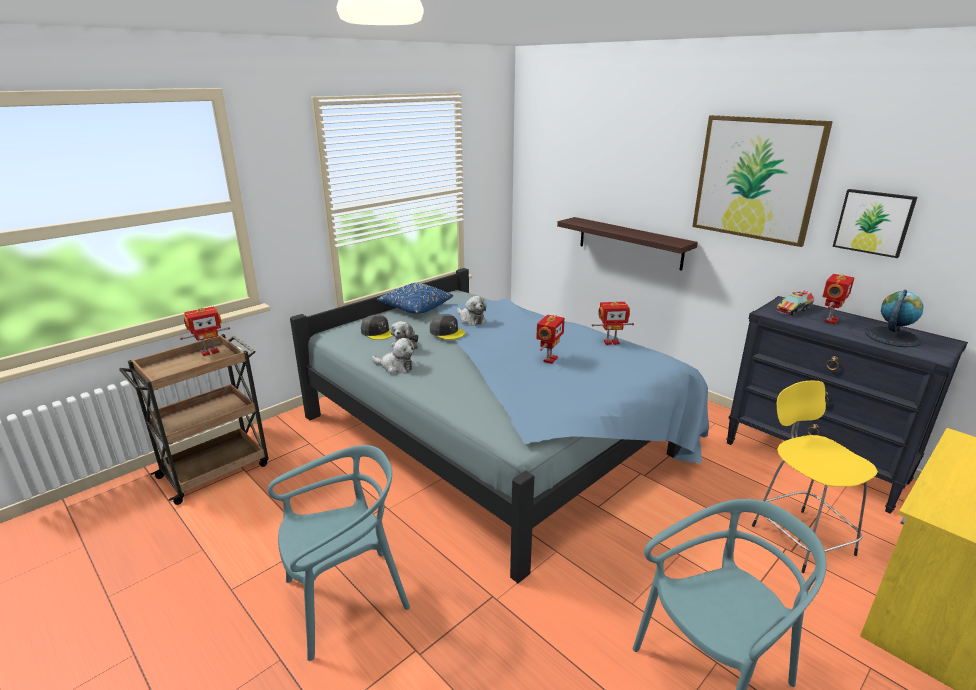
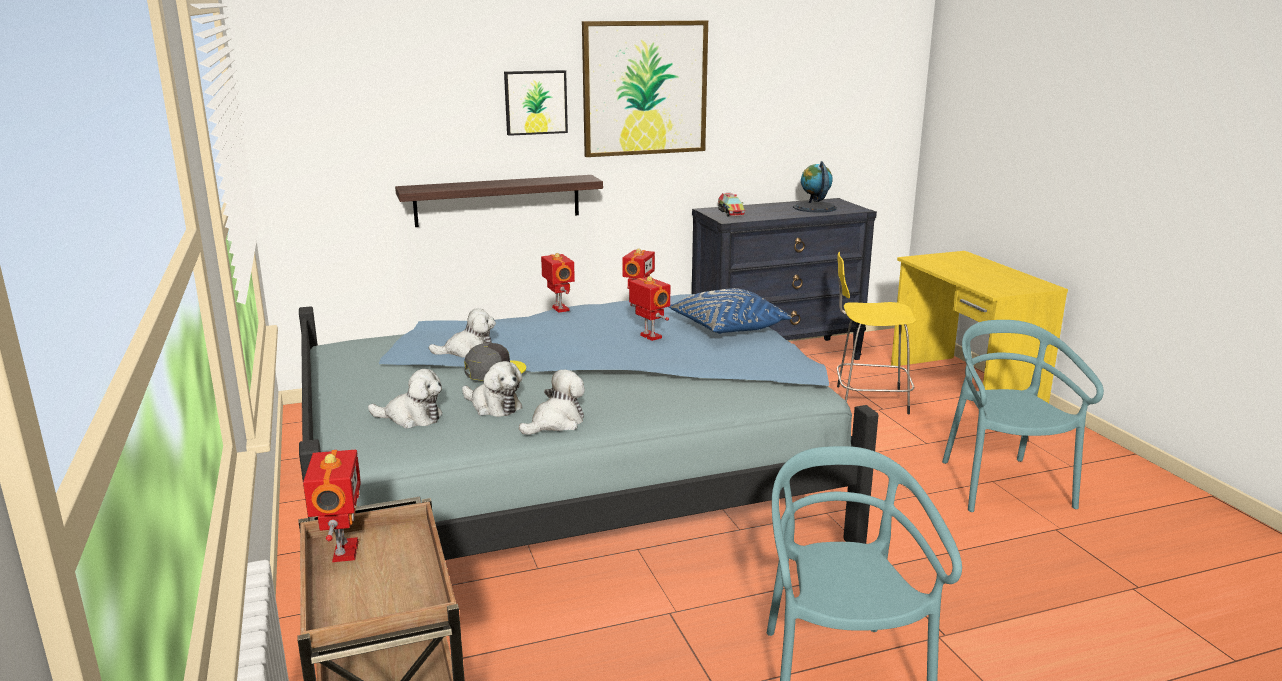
camera: 65 degrees left, 5 degrees down
(378, 332) = (411, 418): grey cap -> plush toy
(415, 308) = (351, 379): blue pillow -> blue pillow (727, 328)
(829, 320) = (765, 211): toy robot -> toy robot (559, 309)
(873, 222) = (756, 112): picture -> picture (535, 102)

